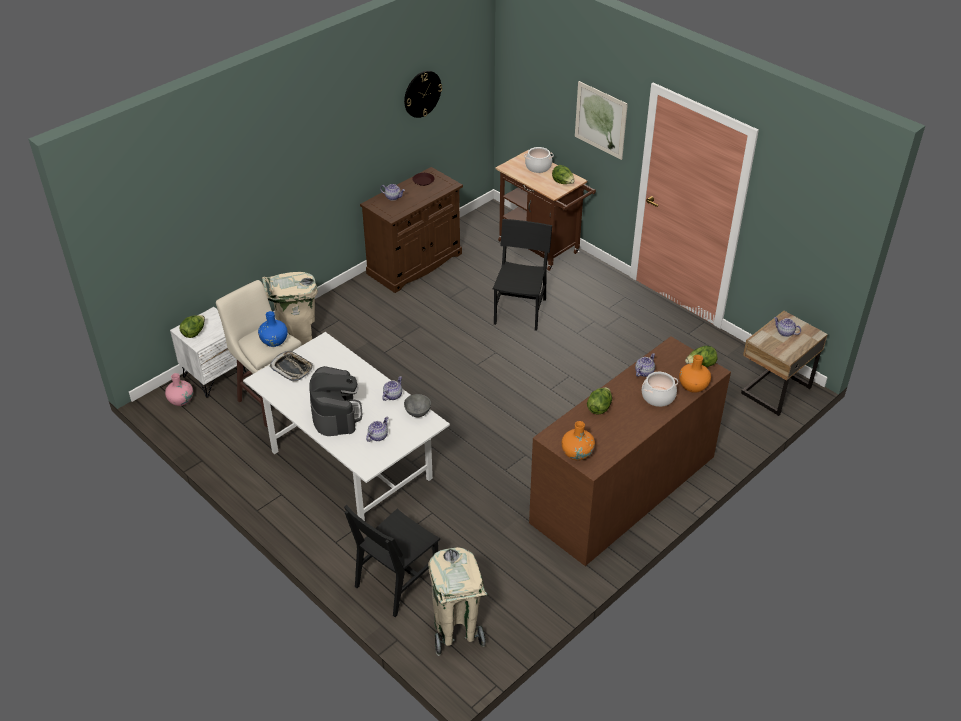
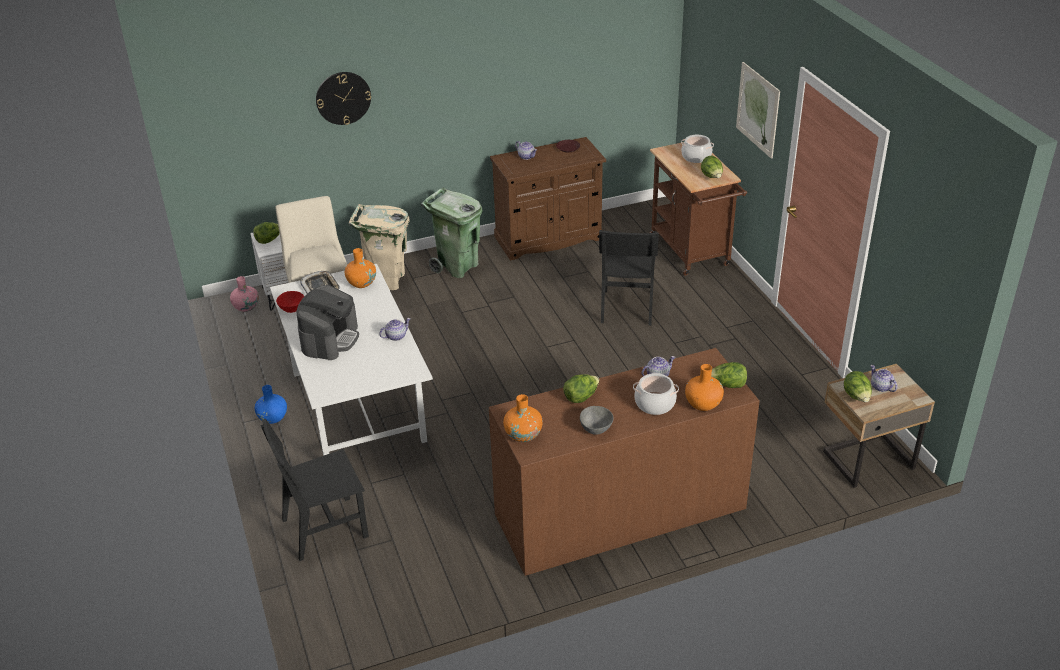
camera: 25 degrees right, 5 degrees down
(274, 341) = (321, 260): blue vase -> blue vase (273, 418)
(280, 396) = (292, 309): none -> red bowl
(326, 354) = (361, 283): none -> orange vase
(352, 311) = (457, 267): none -> green trash can
(378, 436) = (354, 369): teapot -> none
(417, 412) = (409, 358): grey bowl -> grey bowl (596, 428)
(422, 94) = (580, 52): wall clock -> wall clock (343, 98)
(456, 631) = (349, 595): beige trash can -> none
(520, 311) = (627, 307): black chair -> black chair turned 150 degrees clockwise
(773, 346) = (856, 397): none -> lettuce

